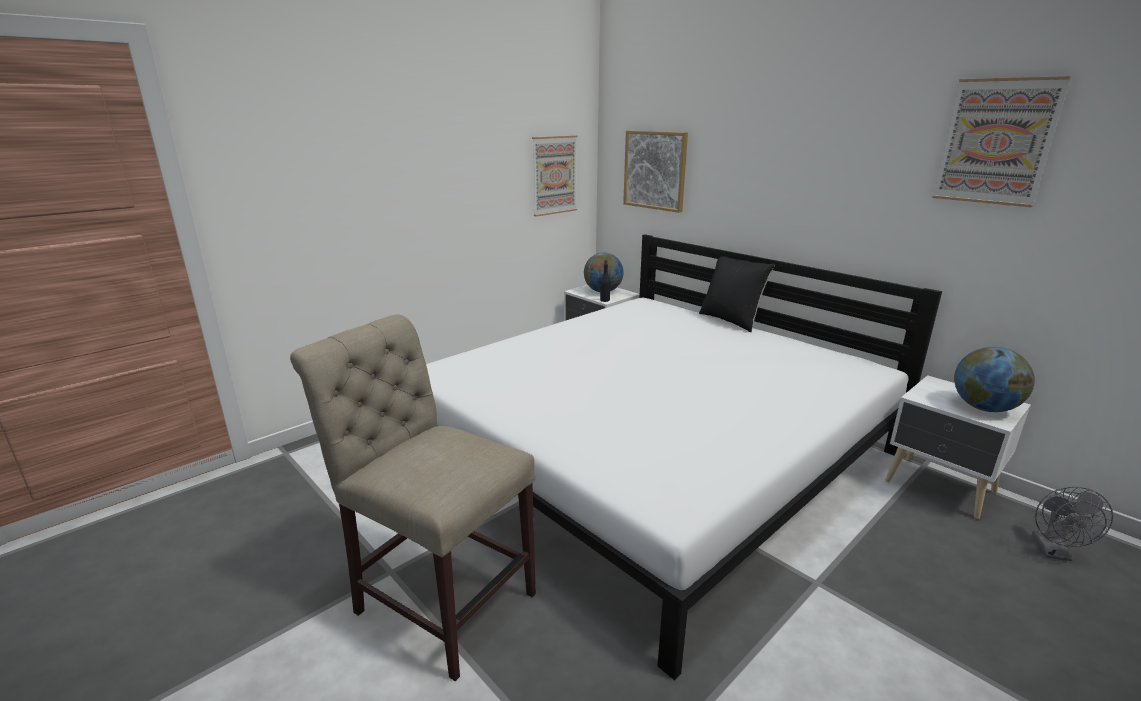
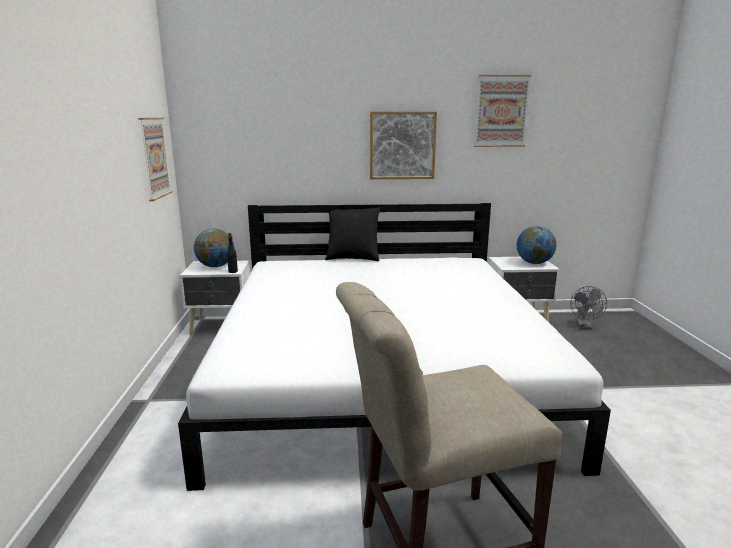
camera: 50 degrees left, 5 degrees down
(655, 170) = (248, 147): picture -> picture (402, 145)
(1054, 552) = (584, 326): grey fan -> grey fan turned 45 degrees clockwise

